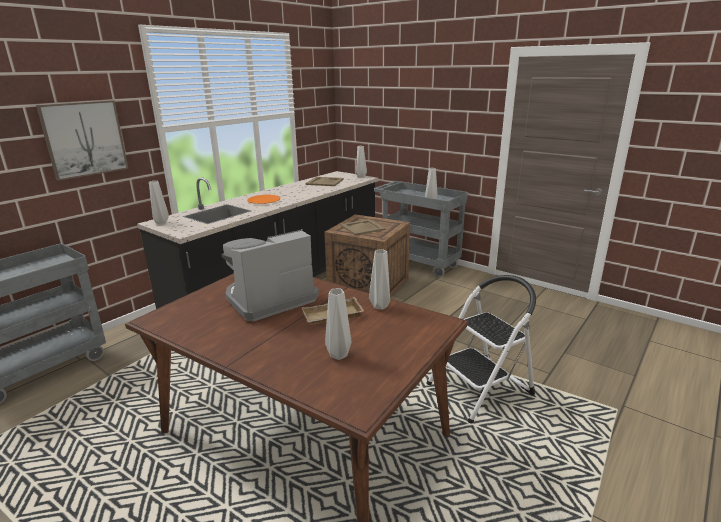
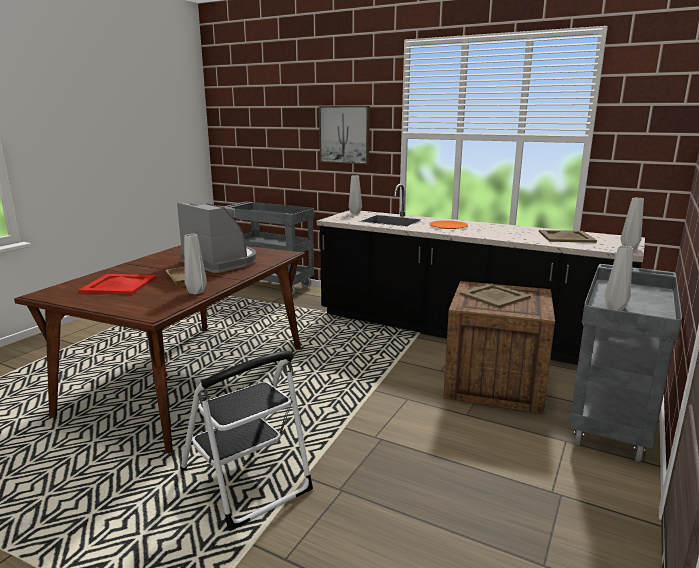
camera: 80 degrees right, 5 degrees down
(337, 355) = (118, 285): grey vase -> red tray

